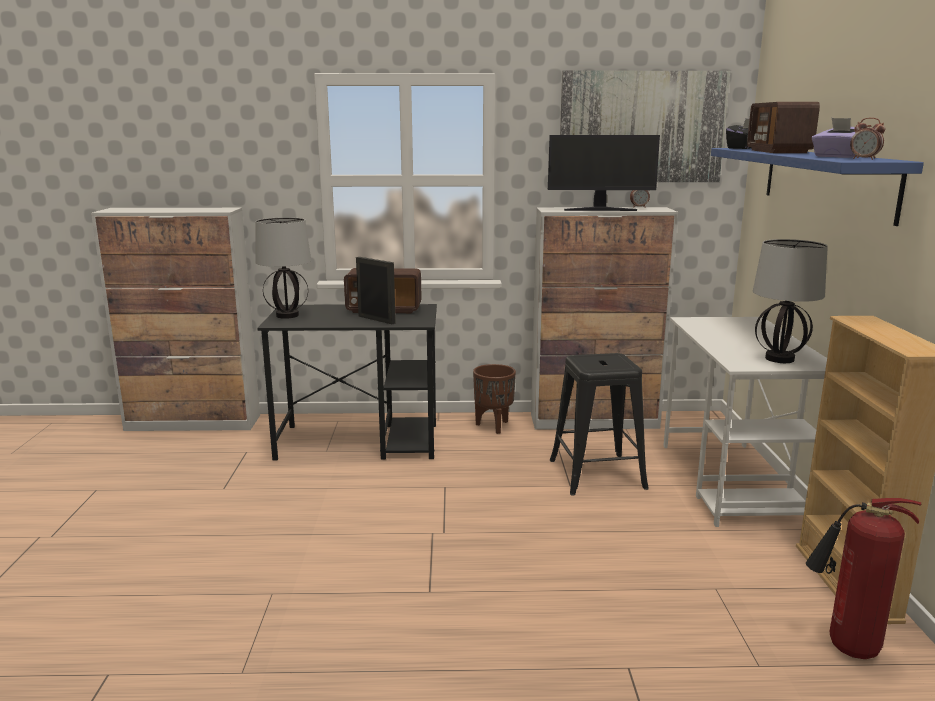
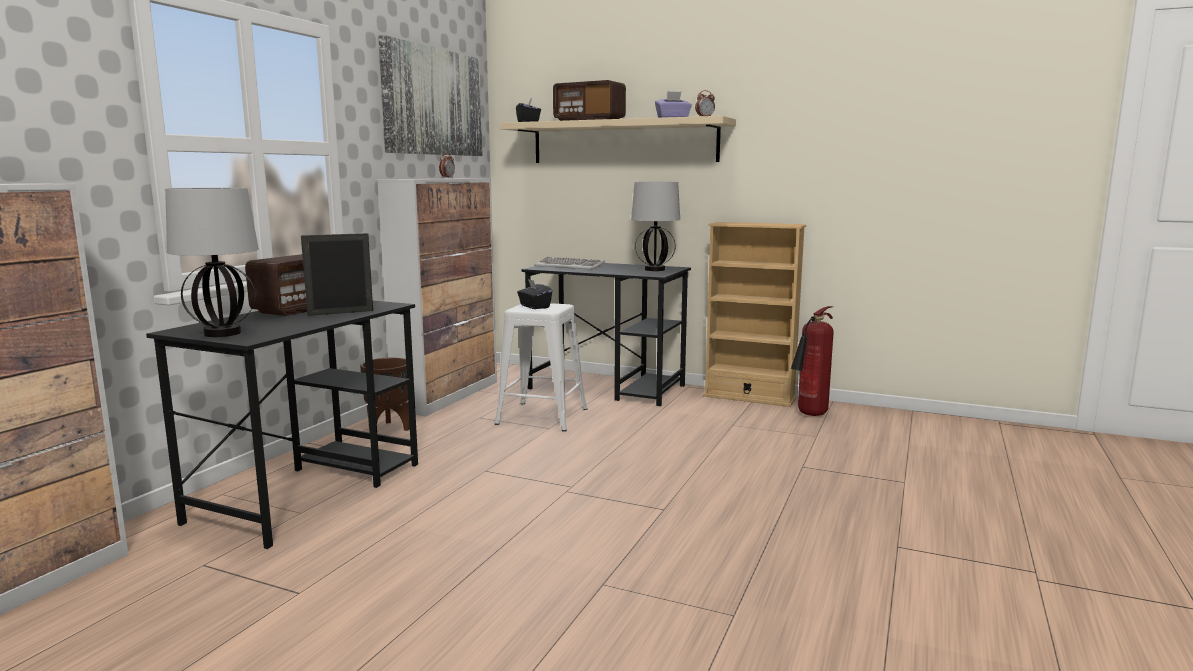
camera: 65 degrees left, 5 degrees down
(597, 474) = (542, 416): black stool -> white stool
(600, 210) = (441, 178): monitor -> none
(601, 360) = (534, 306): none -> black tissue box
(722, 327) = (570, 266): none -> keyboard
(732, 482) = (608, 387): white desk -> black desk
(825, 181) = (623, 142): blue shelf -> beige shelf

